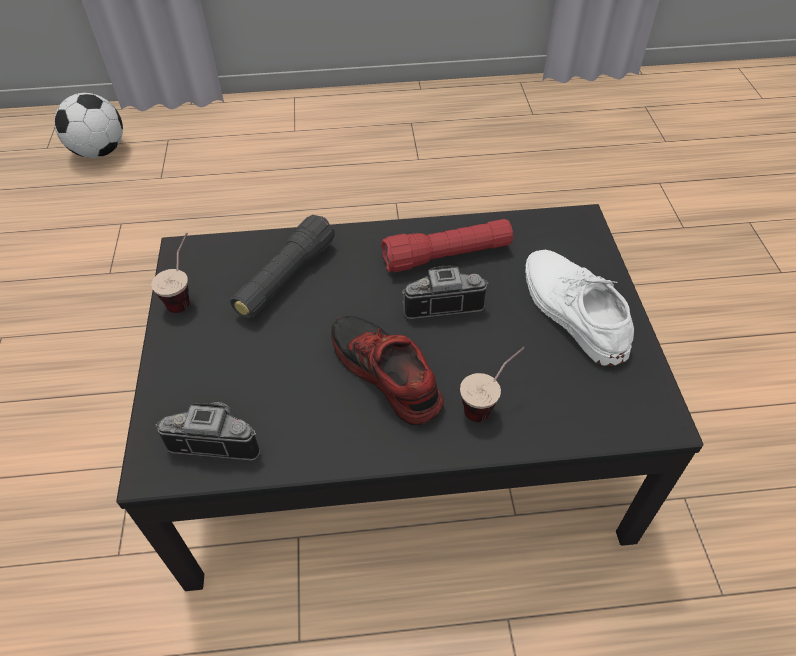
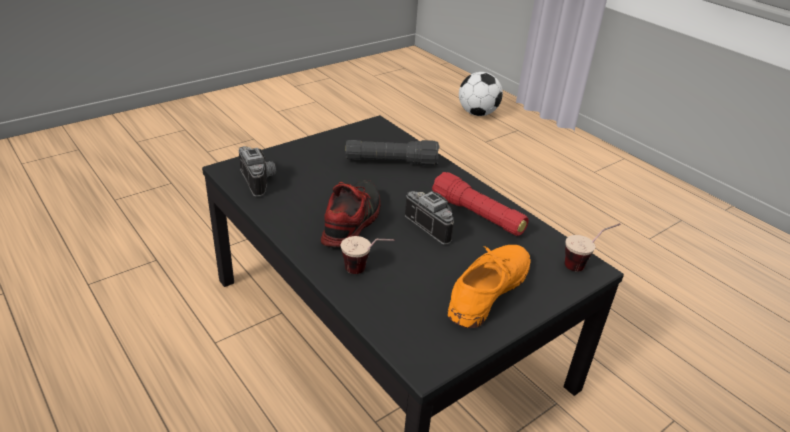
camera: 55 degrees right, 15 degrees down
(185, 294) = (346, 136): cup -> cup (584, 264)
(571, 310) = (488, 288): white shoe -> orange shoe

